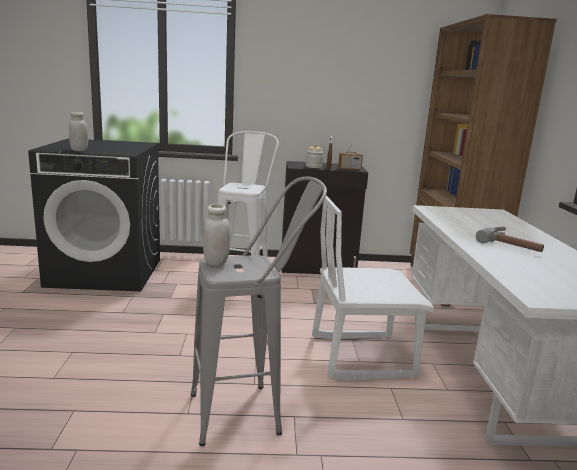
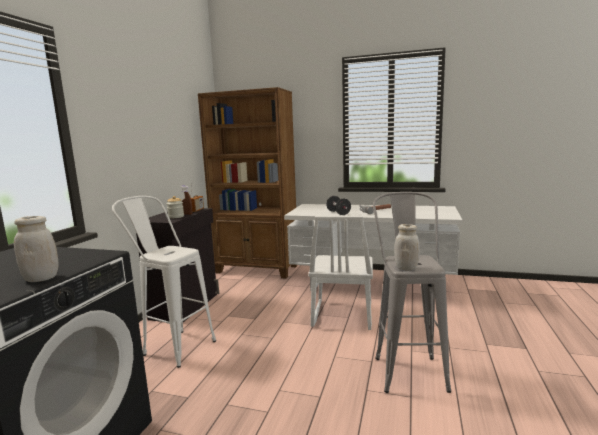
camera: 70 degrees left, 5 degrees down
(462, 226) = (338, 213): none -> black dumbbell

